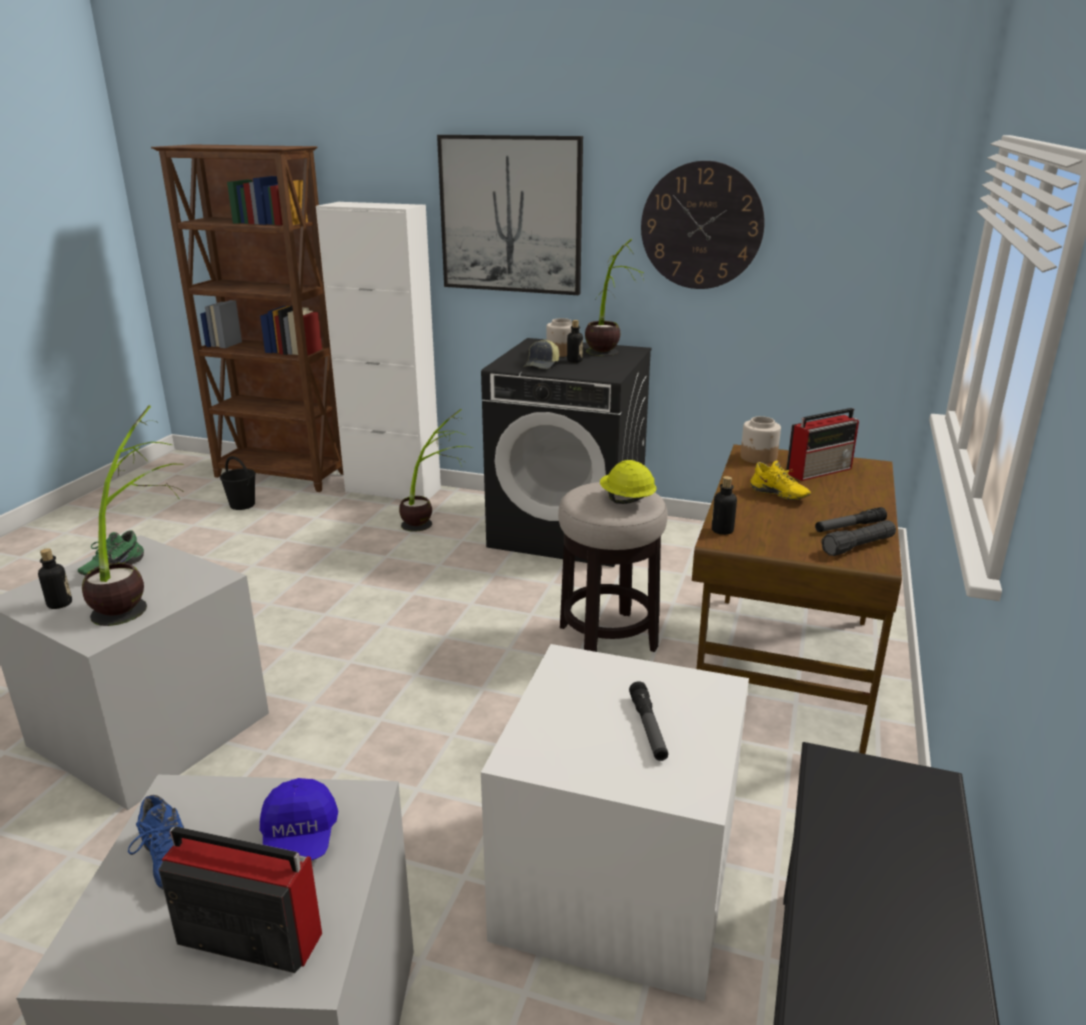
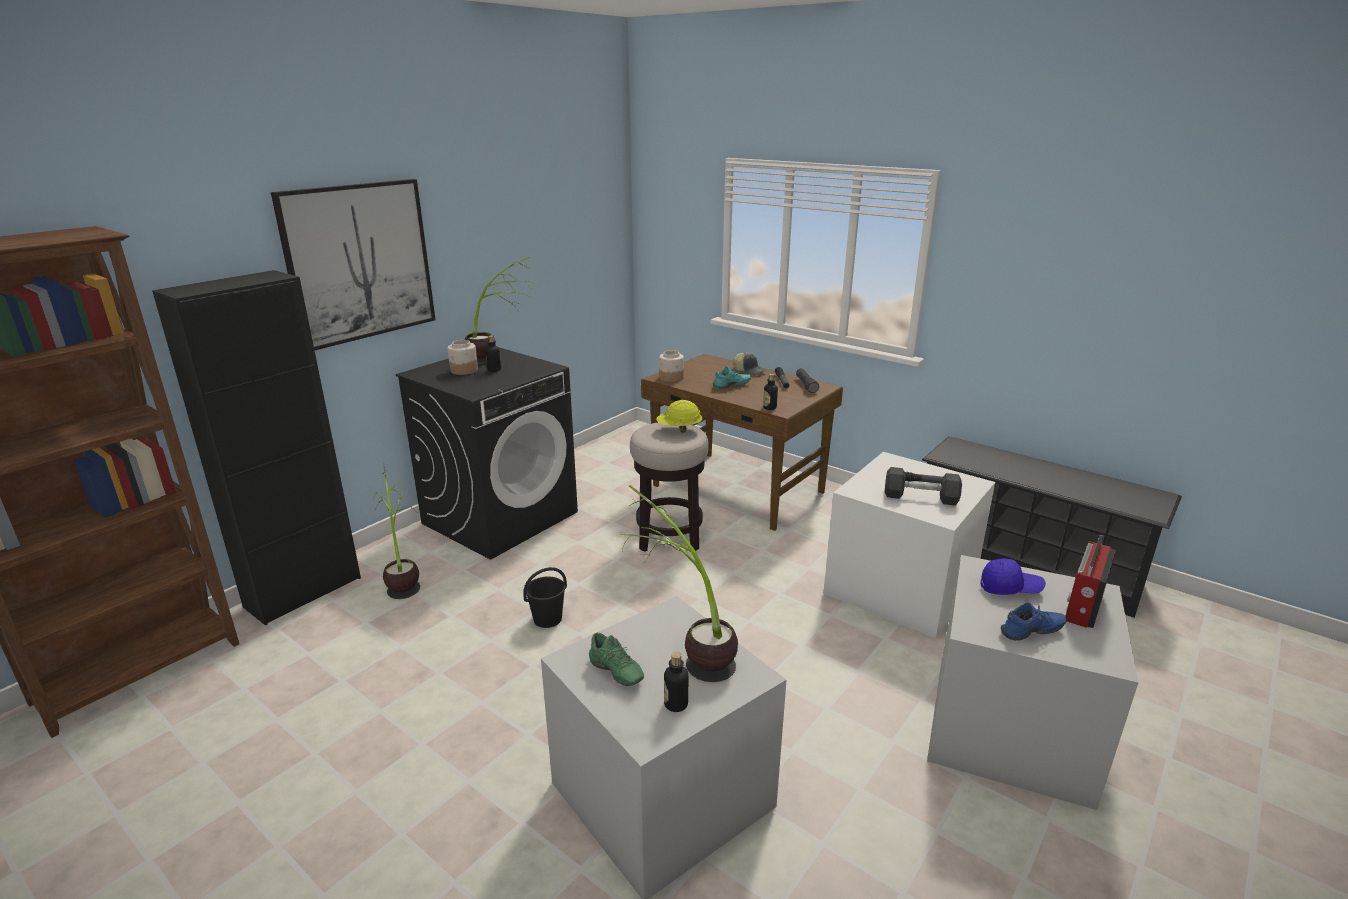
camera: 70 degrees left, 0 degrees up
(242, 505) = (195, 712): black bucket -> black bucket (548, 619)
(393, 490) = (303, 592): white cabinet -> black cabinet
(542, 365) = (491, 381): cap -> cap (749, 371)
(584, 728) = (920, 497): none -> grey dumbbell
(701, 226) = (507, 239): wall clock -> none
(777, 496) = (732, 386): yellow shoe -> turquoise shoe
(820, 471) = (704, 370): radio -> none

